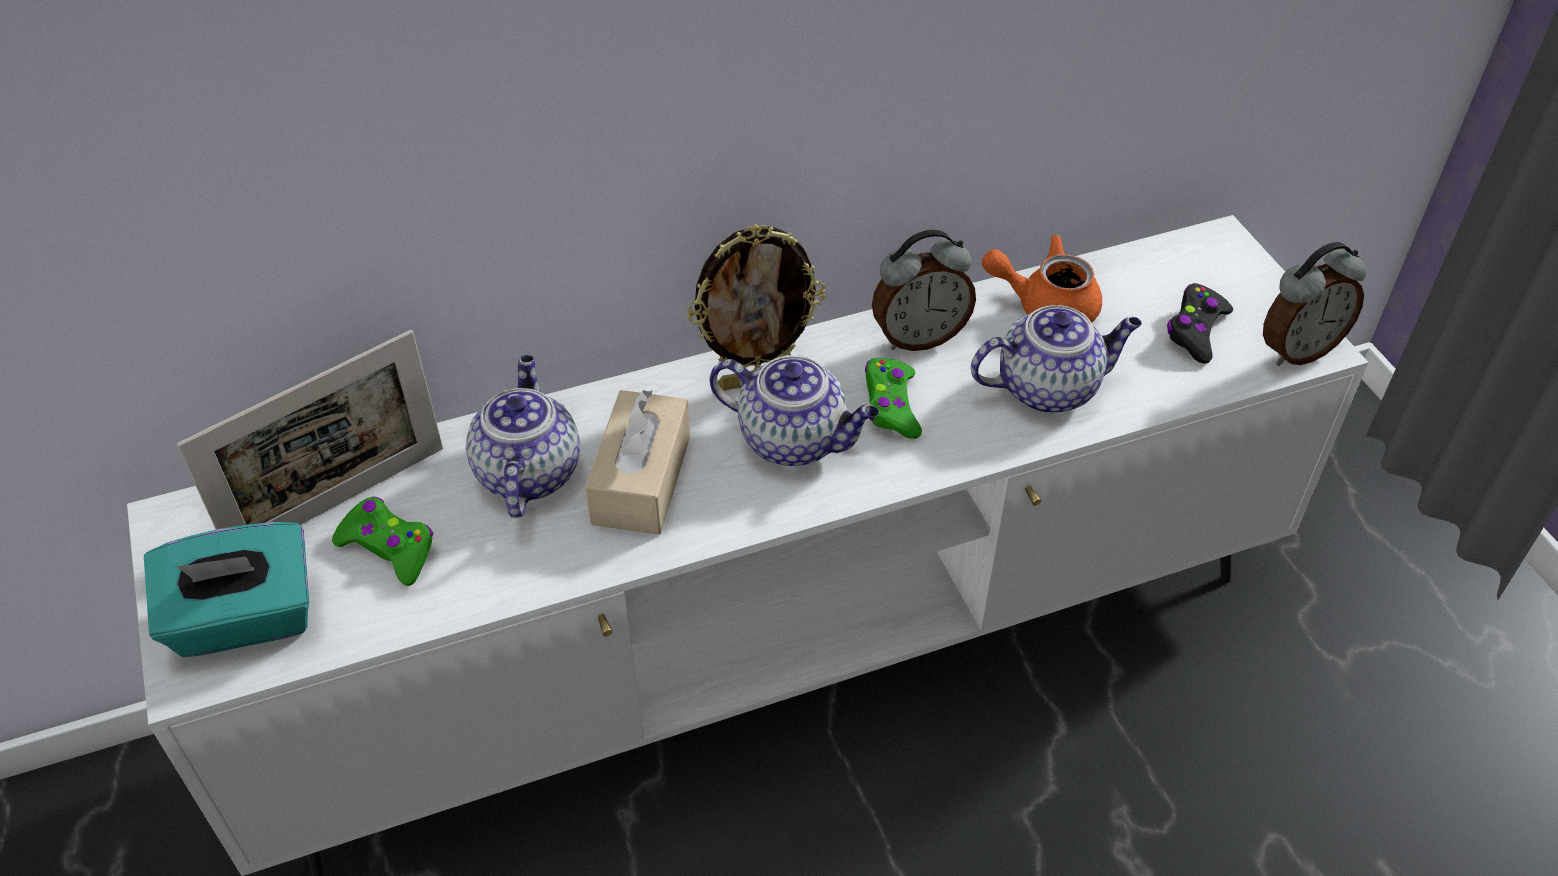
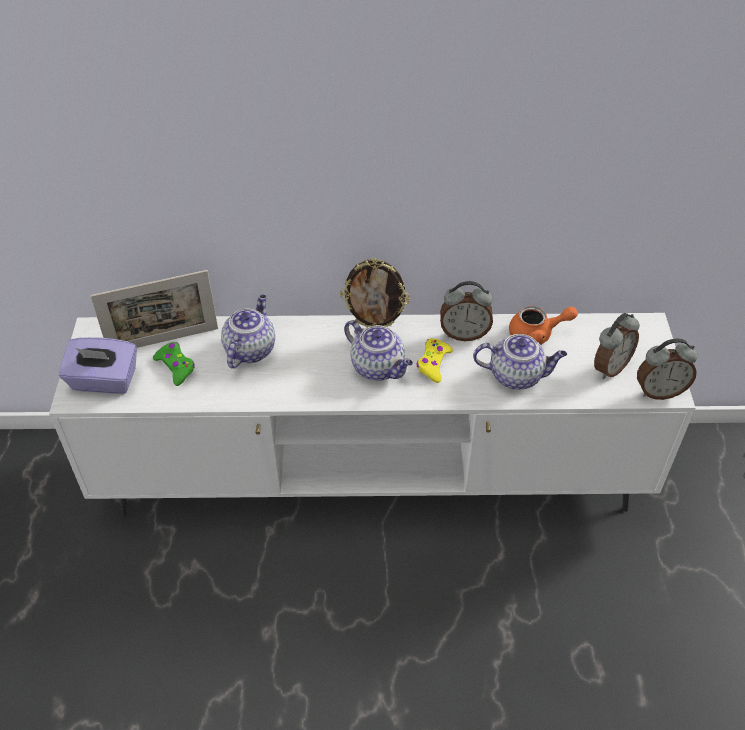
camera: 20 degrees right, 0 degrees up
(245, 620) = (104, 381): turquoise tissue box -> purple tissue box
(641, 480) = (299, 367): beige tissue box -> none
(891, 405) = (433, 364): green game controller -> yellow game controller
(1045, 305) = (537, 334): orange teapot -> orange teapot turned 150 degrees clockwise
(1195, 330) = (609, 367): black game controller -> alarm clock

